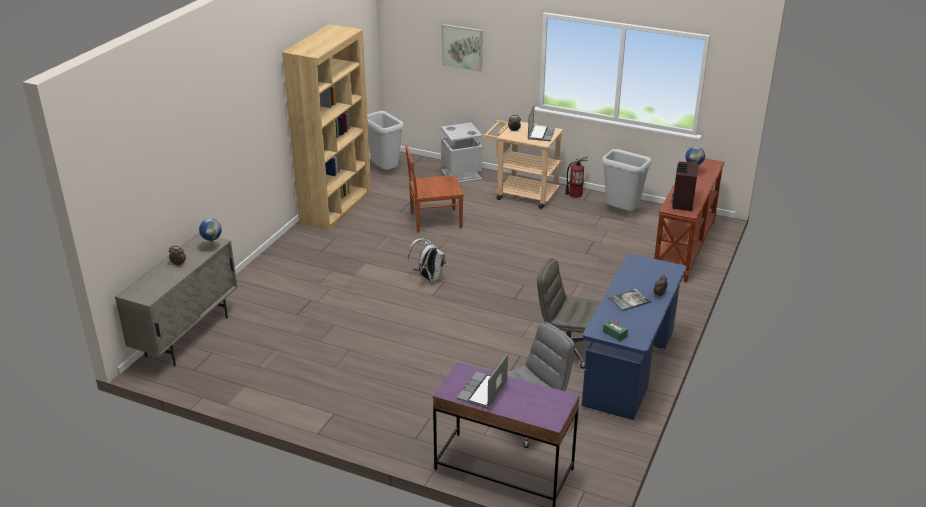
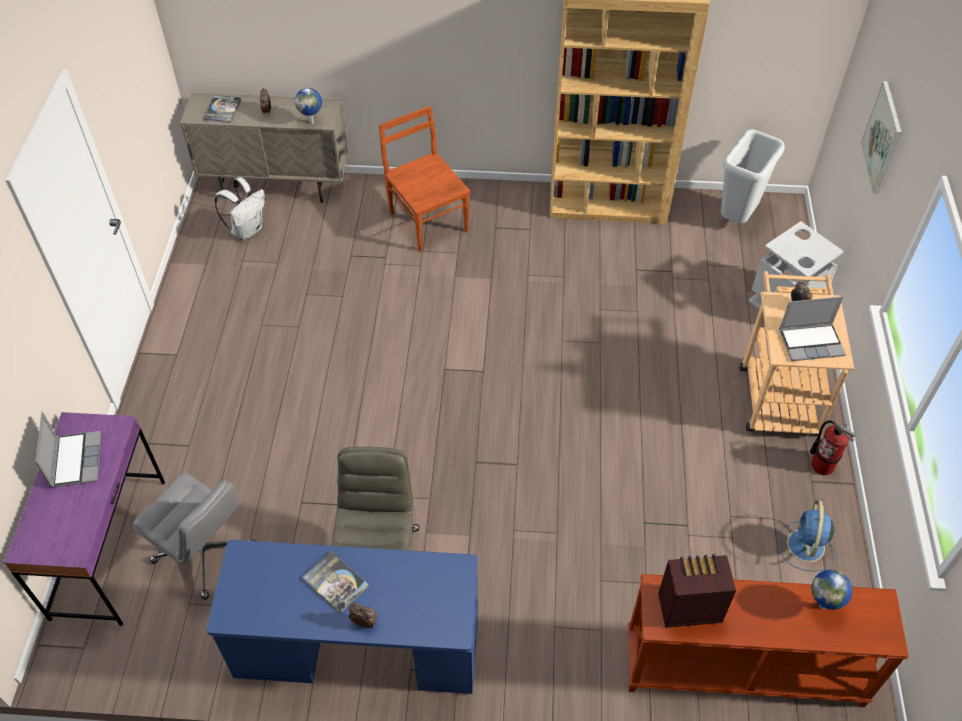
camera: 70 degrees right, 20 degrees up
(154, 284) = (222, 110): none -> book
(429, 278) = (484, 353): white backpack -> white backpack (247, 230)
(434, 220) = (634, 313): brown chair -> brown chair (427, 220)
(483, 392) = (75, 459): laptop -> laptop turned 75 degrees clockwise
(614, 334) = (238, 581): green tissue box -> none
(622, 212) = (805, 547): grey trash can -> blue fan

